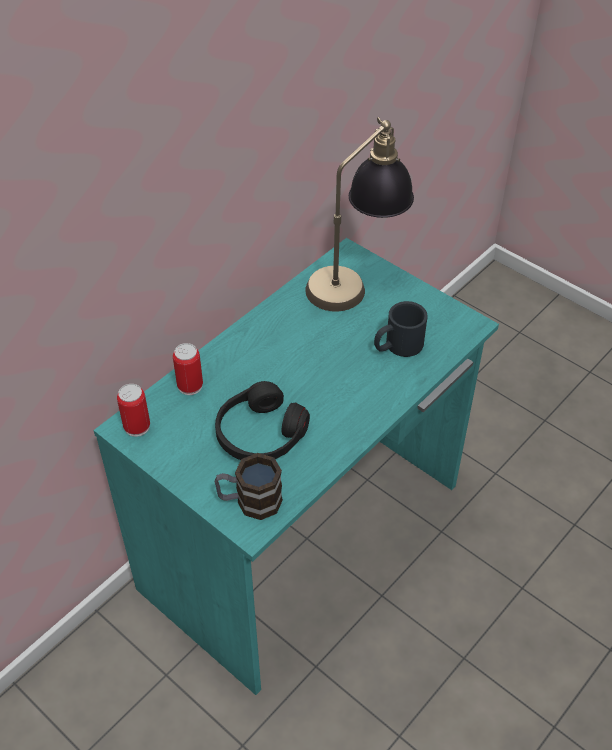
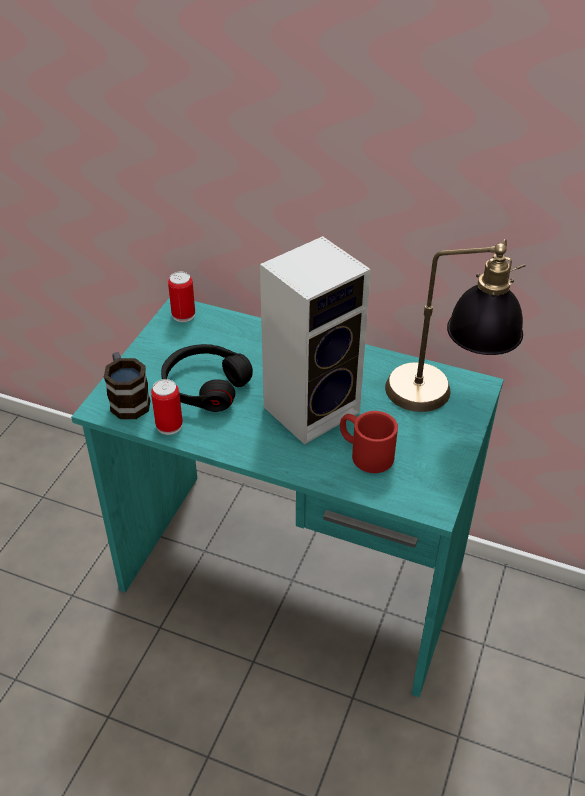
camera: 70 degrees right, 5 degrees down
(190, 386) = (241, 330): can -> can (169, 425)
(326, 363) = (313, 407): none -> speaker
(397, 346) = (365, 453): black mug -> red mug

